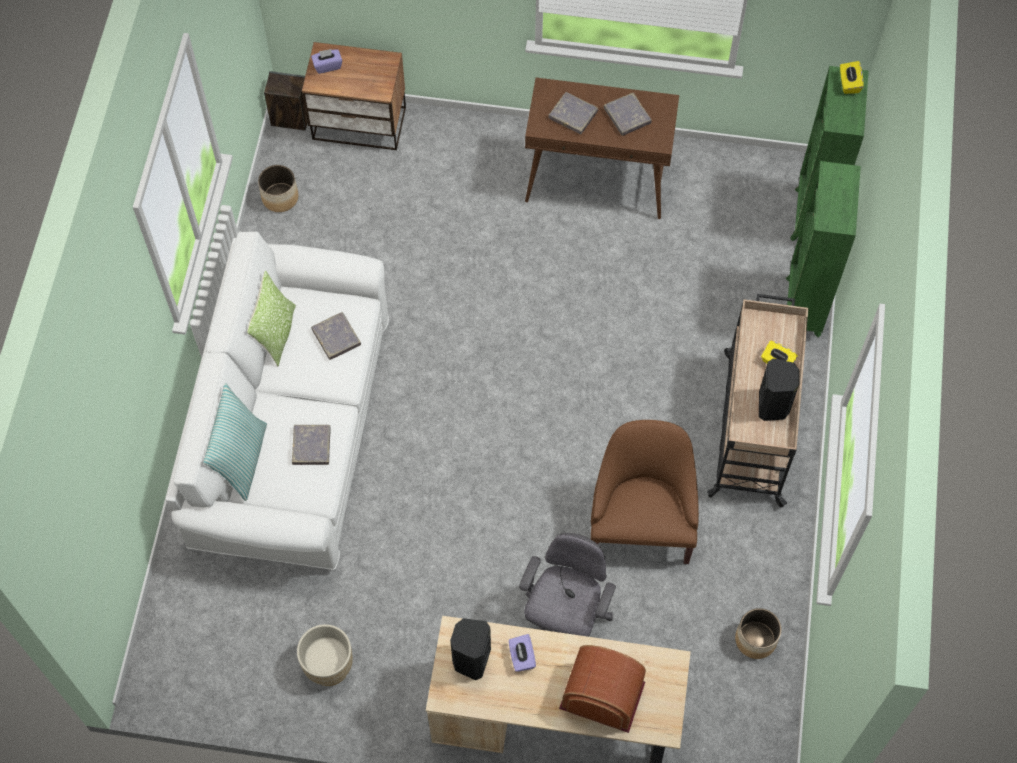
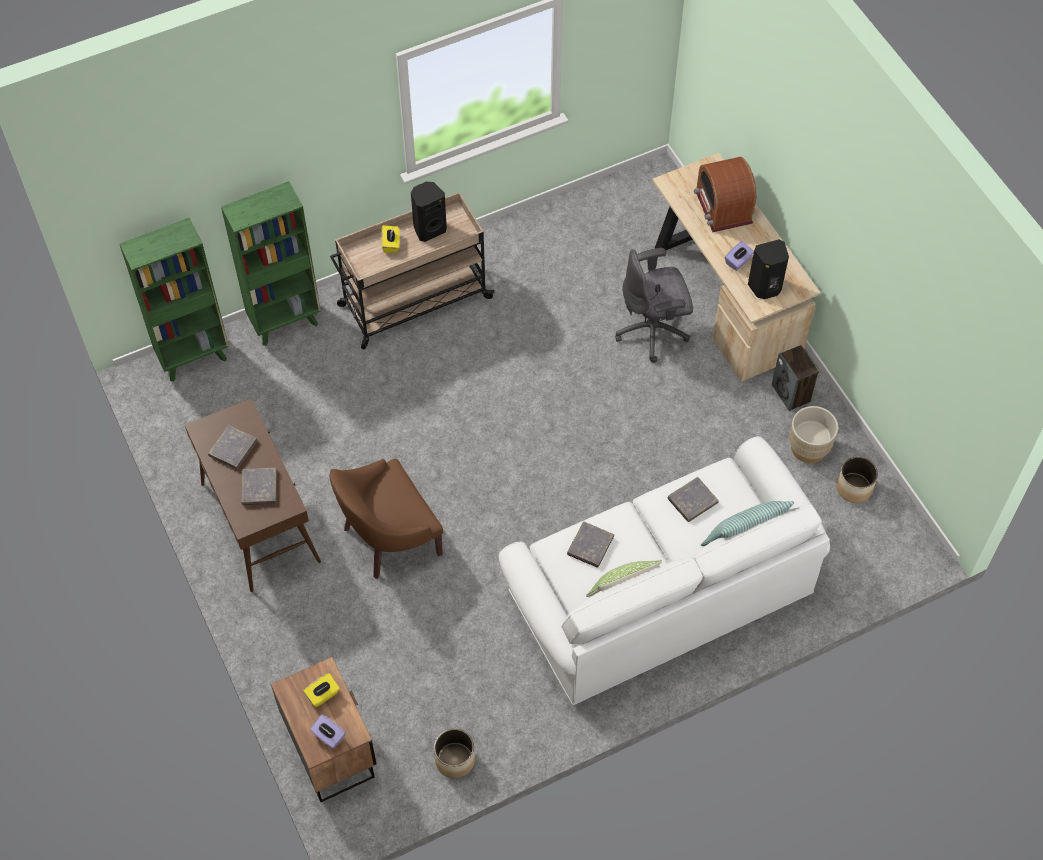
camera: 125 degrees left, 5 degrees down
(290, 118) = (364, 813): speaker -> speaker (791, 393)
(641, 523) = (545, 326): brown armchair -> brown armchair (388, 538)
(755, 639) = (575, 221): planter -> planter (854, 488)
(849, 83) = (142, 248): yellow tissue box -> yellow tissue box (323, 695)

